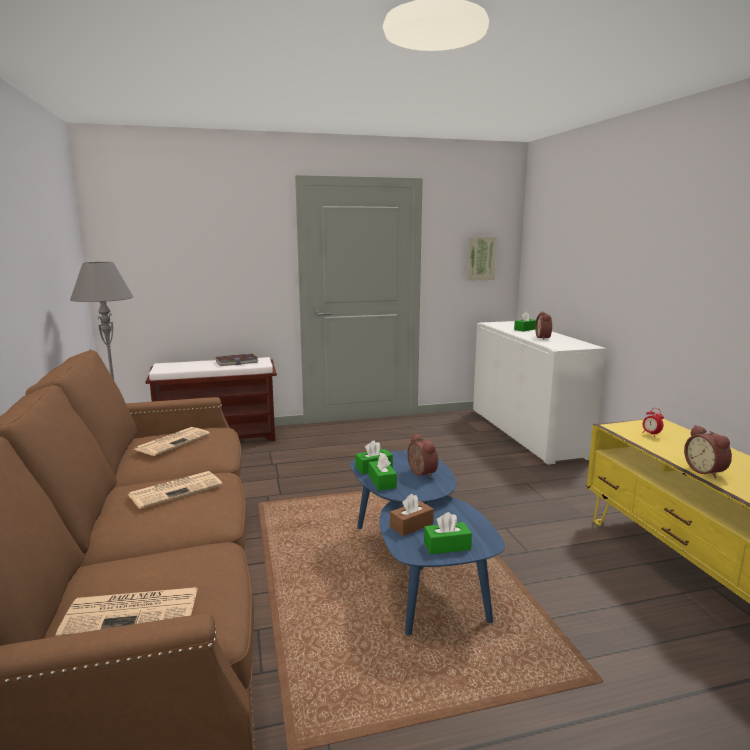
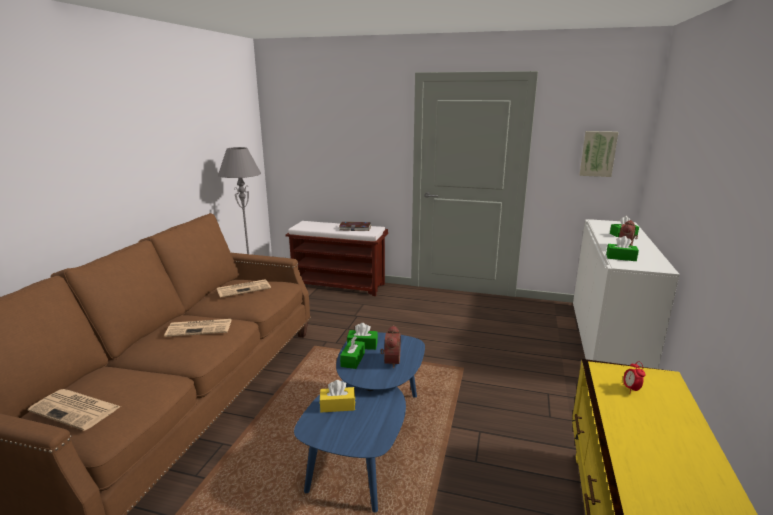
camera: 30 degrees right, 5 degrees up
(411, 525) = (337, 405): brown tissue box -> yellow tissue box
(447, 546) = (341, 434): green tissue box -> green tissue box (621, 257)
(706, 471) = (629, 454): alarm clock -> none

